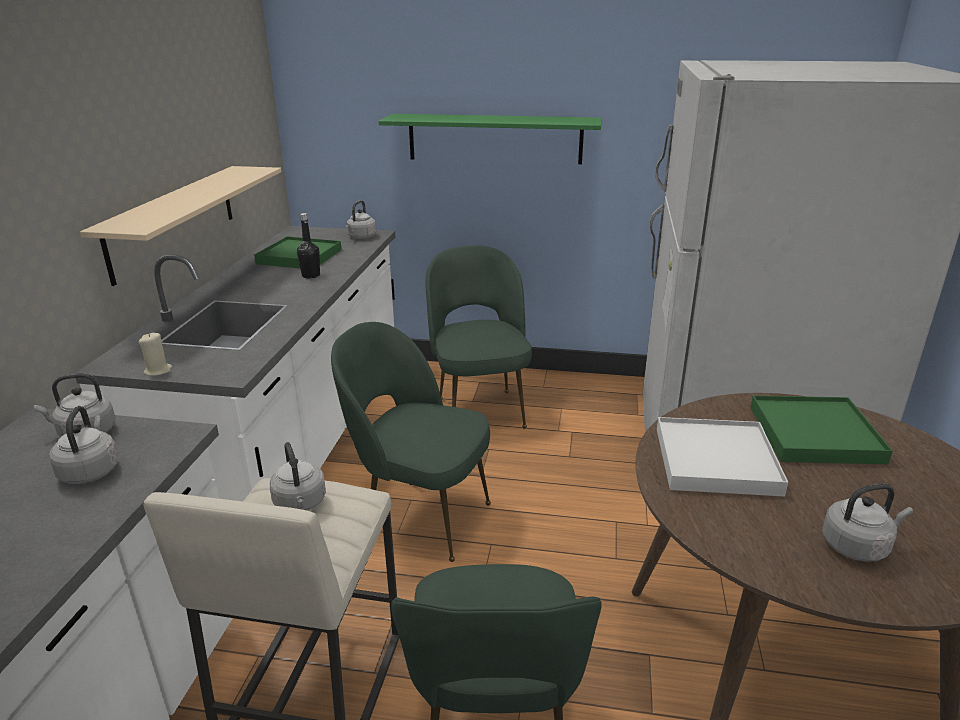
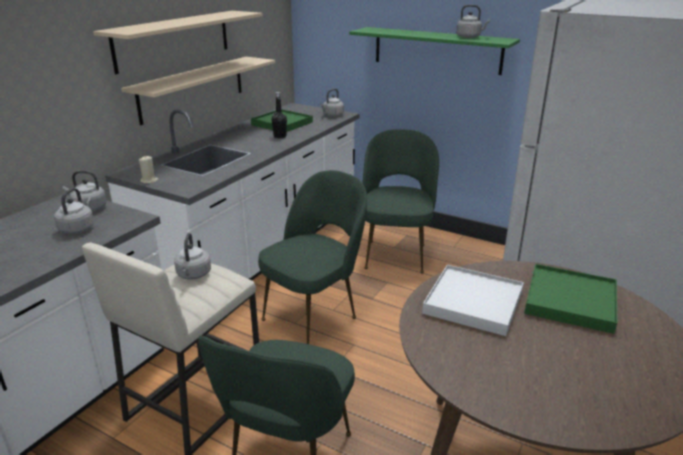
camera: 20 degrees right, 0 degrees up
(141, 149) = (173, 40): none -> beige shelf
(420, 516) = (315, 316): green chair -> green chair turned 90 degrees clockwise
(857, 546) = (533, 380): grey kettle -> grey kettle (469, 37)

